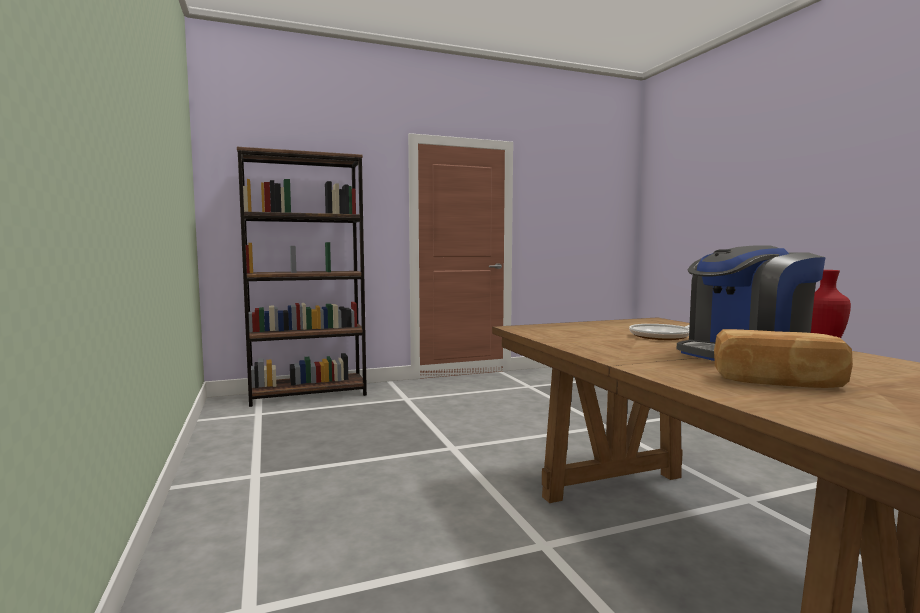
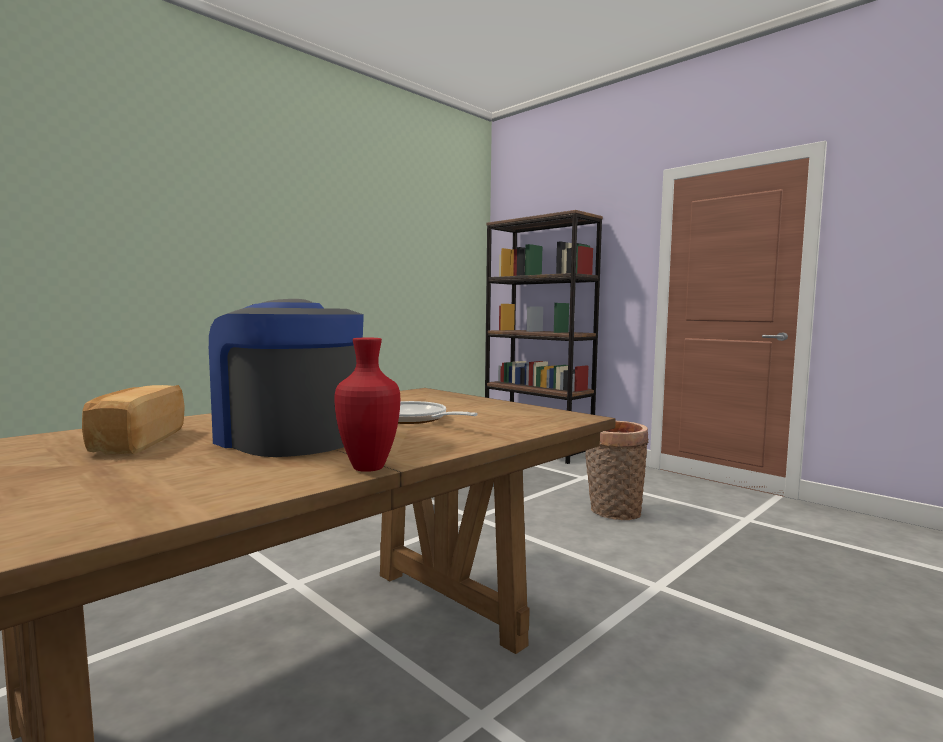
camera: 65 degrees right, 0 degrees up
(486, 408) = (612, 511): none -> basket

